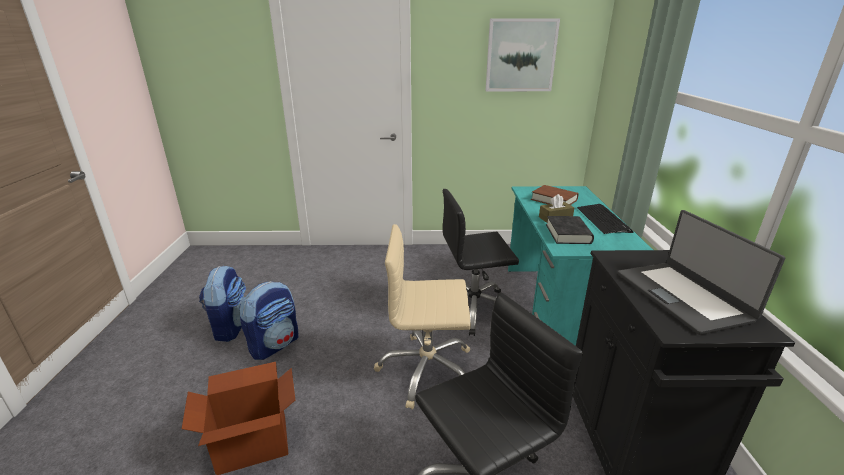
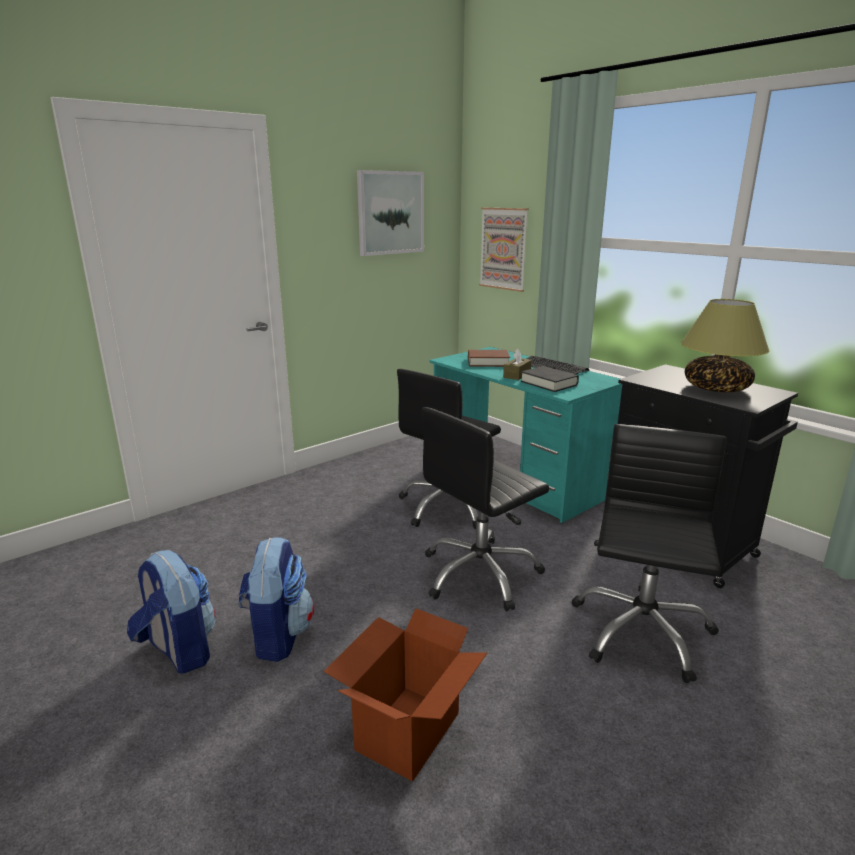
camera: 40 degrees left, 5 degrees down
(427, 370) = (480, 574): beige office chair -> black office chair
(621, 95) = (503, 249): none -> picture
(683, 296) = (716, 388): laptop -> table lamp

